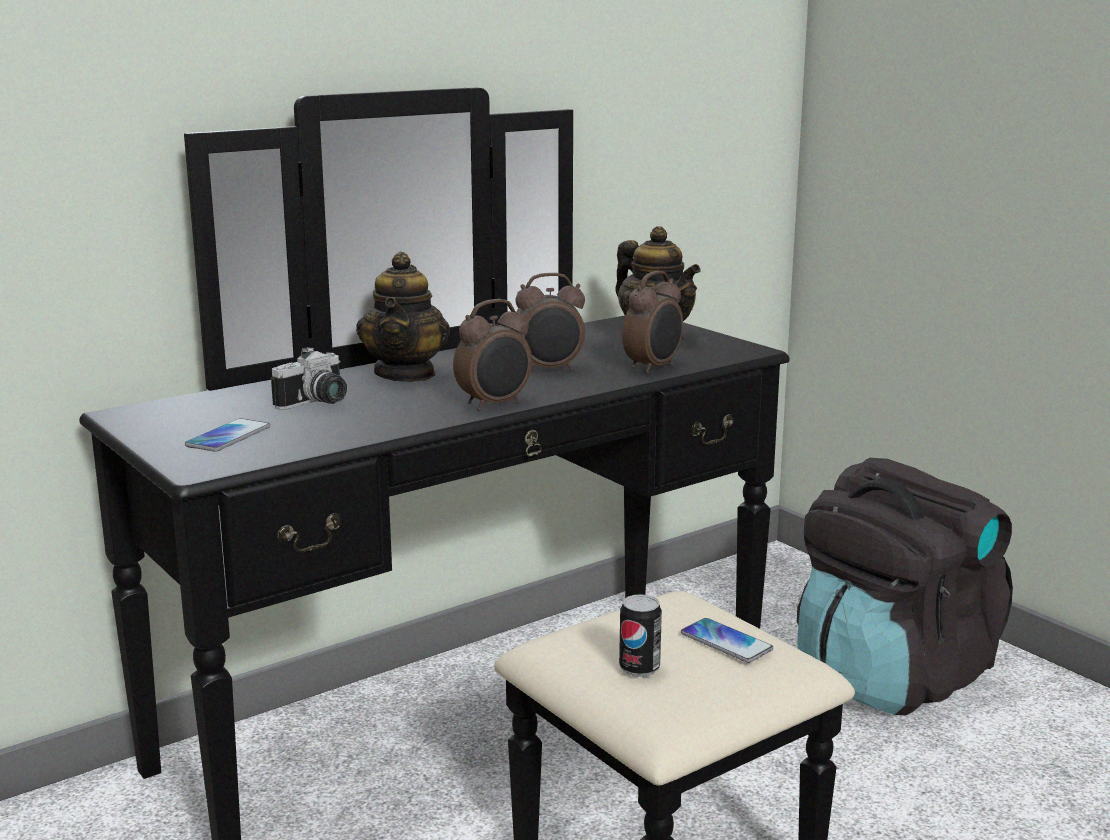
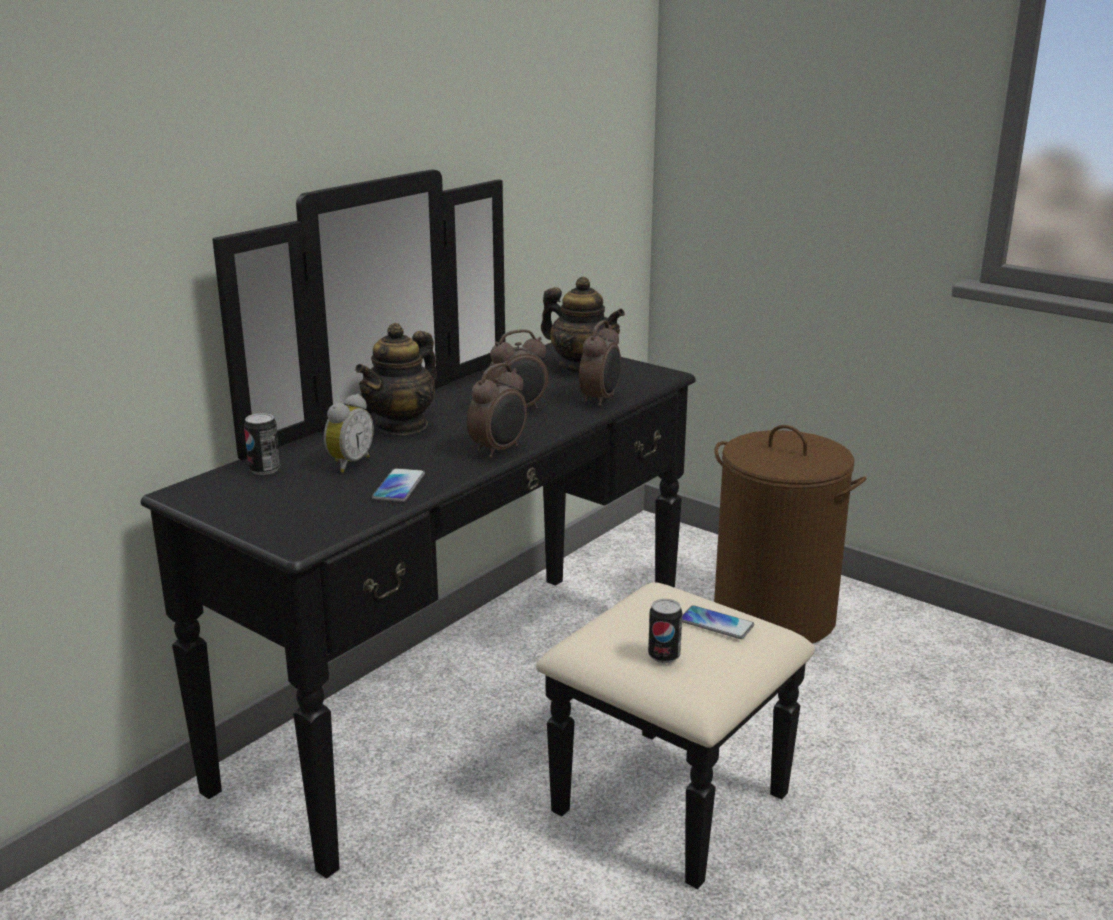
camera: 15 degrees left, 5 degrees up
(225, 401) = (265, 470): none -> can
(228, 437) = (297, 507): phone -> phone (399, 486)
(317, 403) = (348, 463): camera -> alarm clock
(406, 374) = (401, 425): teapot -> teapot turned 45 degrees clockwise
(892, 676) = (775, 617): black backpack -> brown laundry basket

